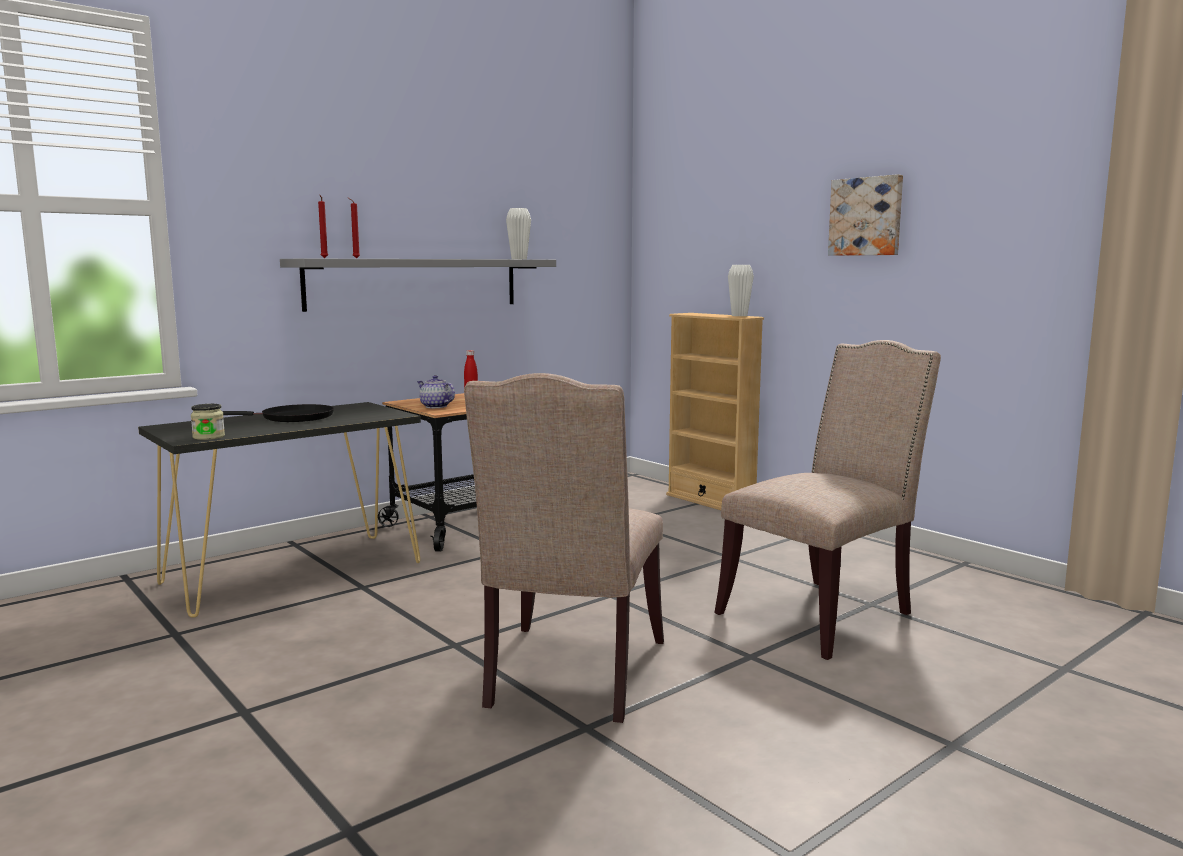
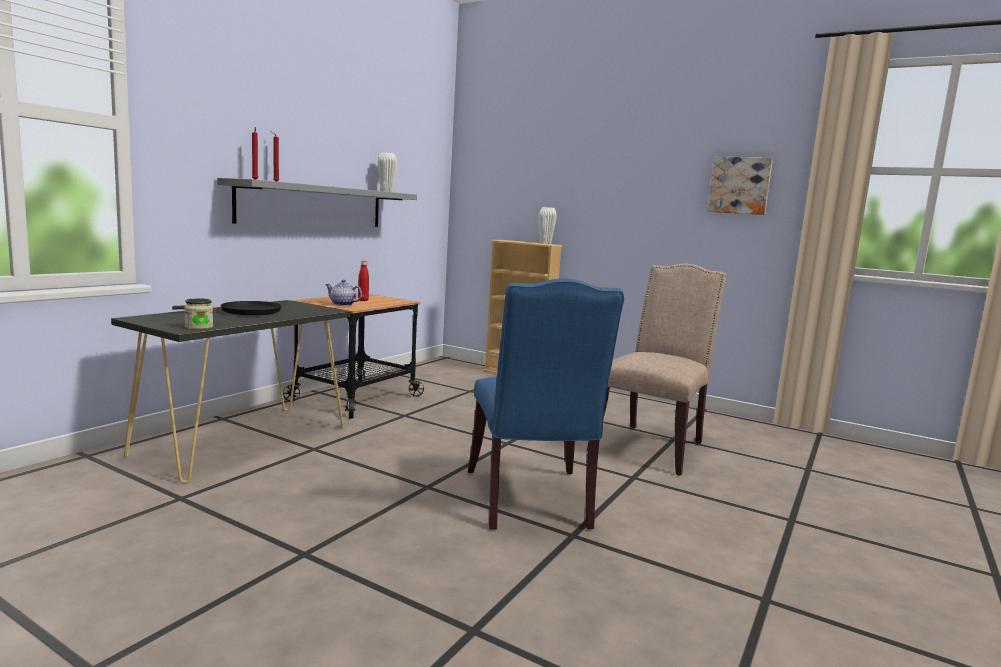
camera: 20 degrees left, 0 degrees up
(571, 676) = (531, 501): beige chair -> blue chair
(866, 216) = (642, 180): picture -> picture (740, 185)

